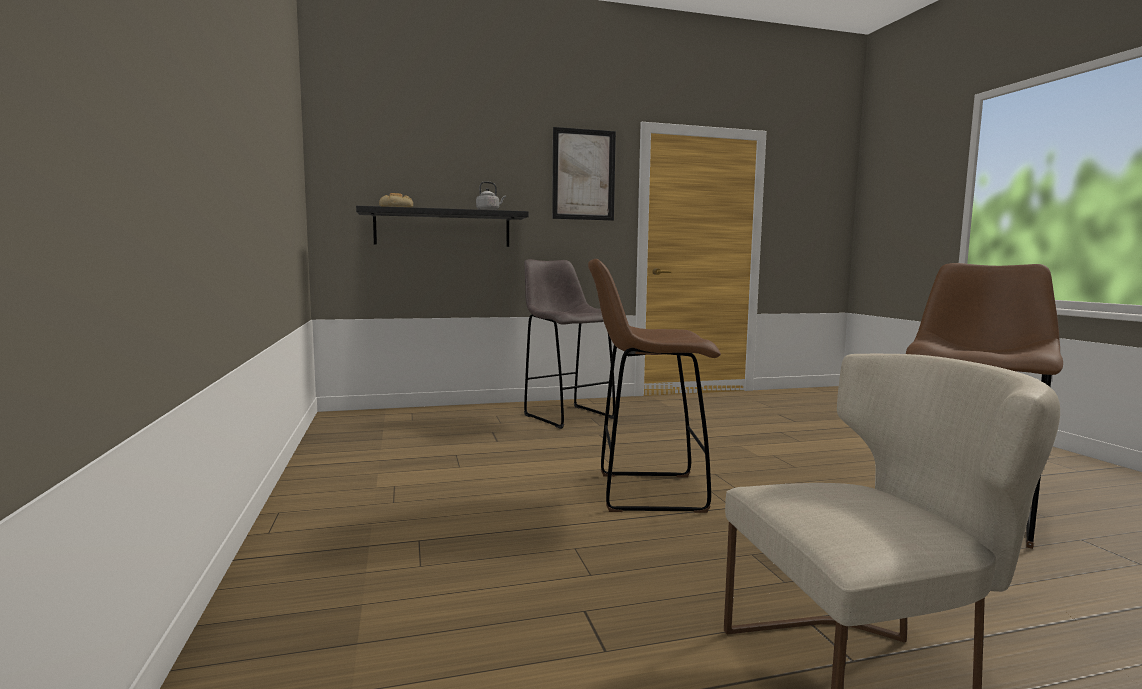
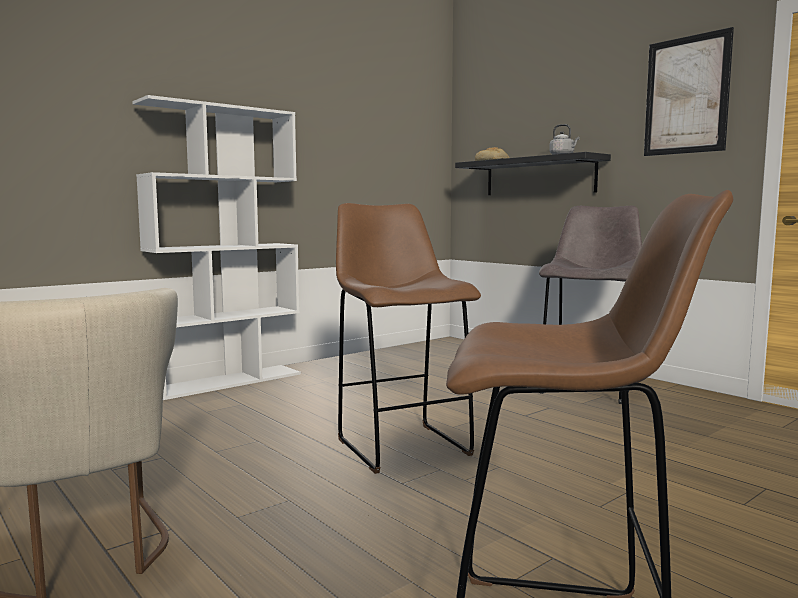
camera: 65 degrees right, 0 degrees up
(289, 537) = (228, 381): none -> white bookcase

